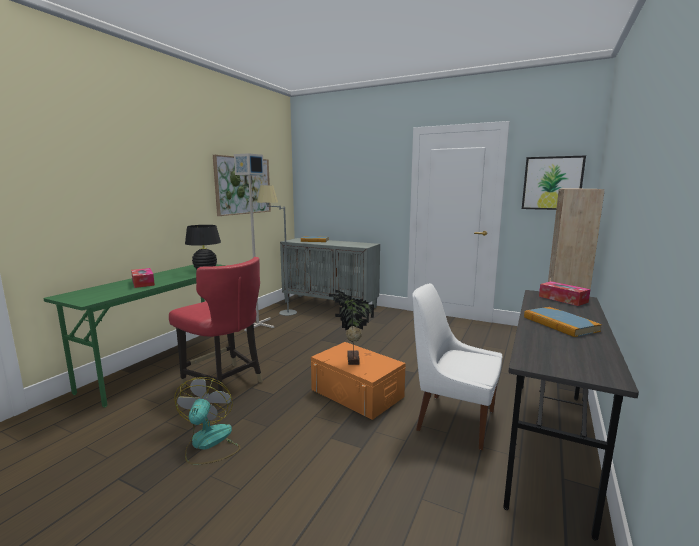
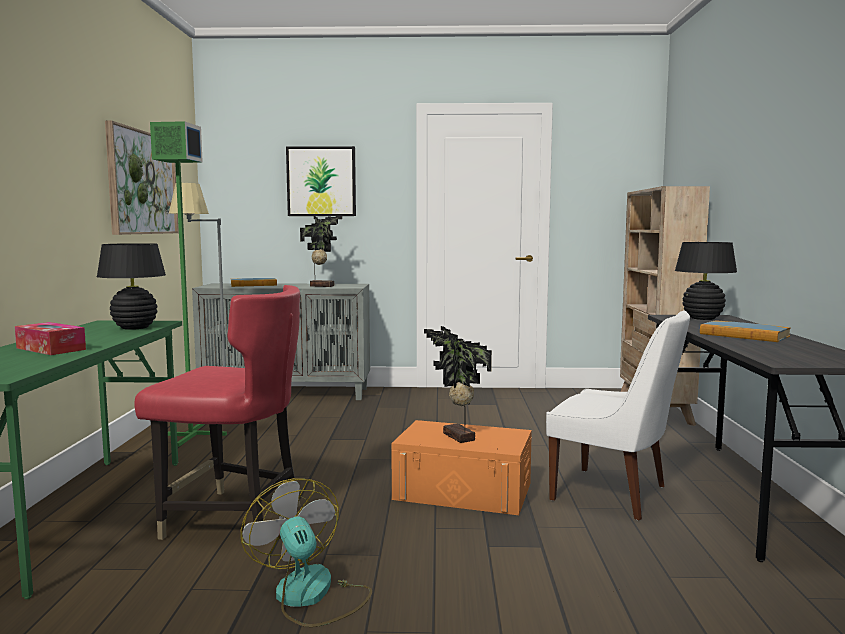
camera: 25 degrees left, 5 degrees down
(257, 324) = (189, 435): grey floor lamp -> green floor lamp
(348, 244) = (322, 286): none -> potted plant
(452, 419) = (614, 494): white chair -> white chair turned 150 degrees counterclockwise
(552, 183) = (611, 187): picture -> picture (321, 181)
(563, 299) = (702, 318): tissue box -> black table lamp

